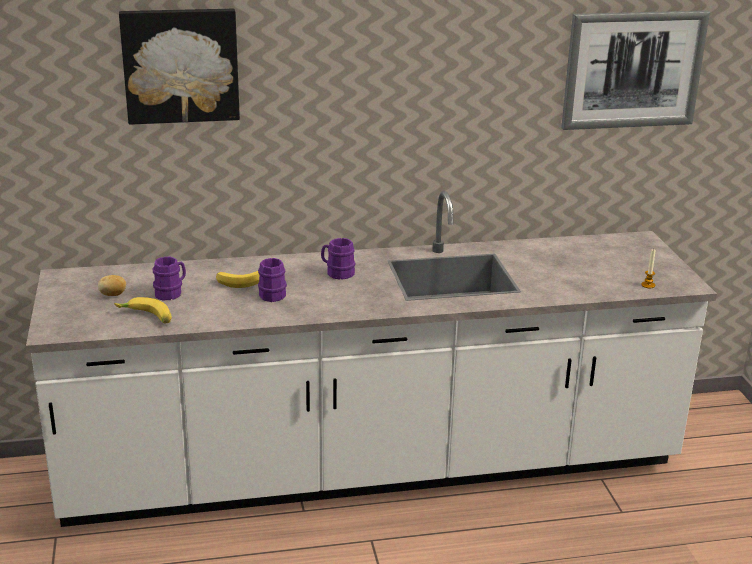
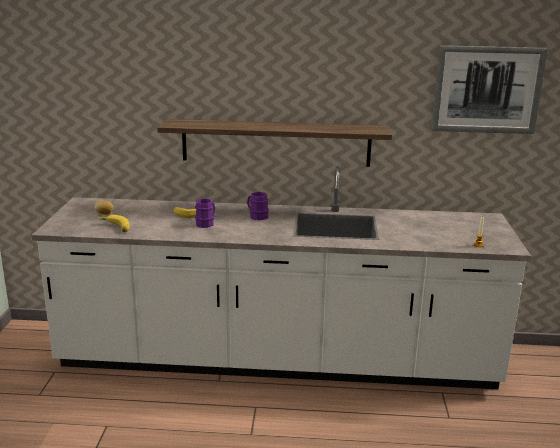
camera: 15 degrees right, 5 degrees down
(171, 292) = (141, 216): purple mug -> none
(180, 65) = (163, 67): picture -> none
(349, 162) = (276, 142): none -> shelf

